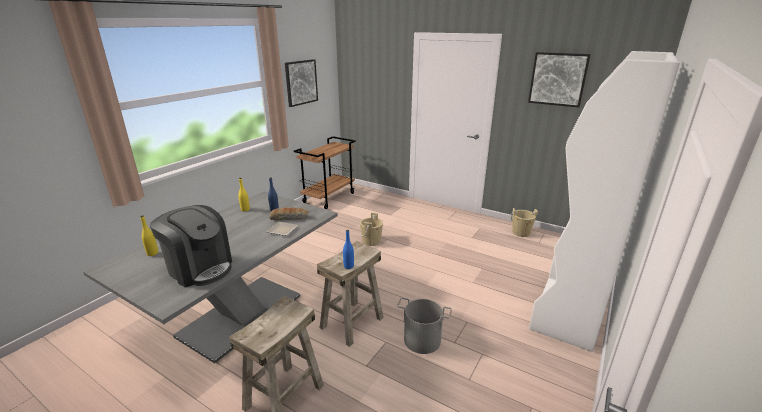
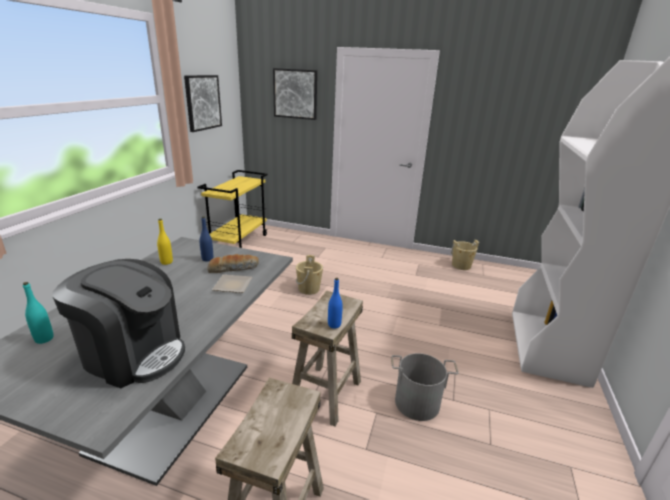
camera: 15 degrees left, 0 degrees up
(152, 253) = (44, 339): yellow bottle -> turquoise bottle
(329, 197) = (239, 242): brown cart -> yellow cart
(558, 79) = (499, 100): picture -> picture (295, 94)

